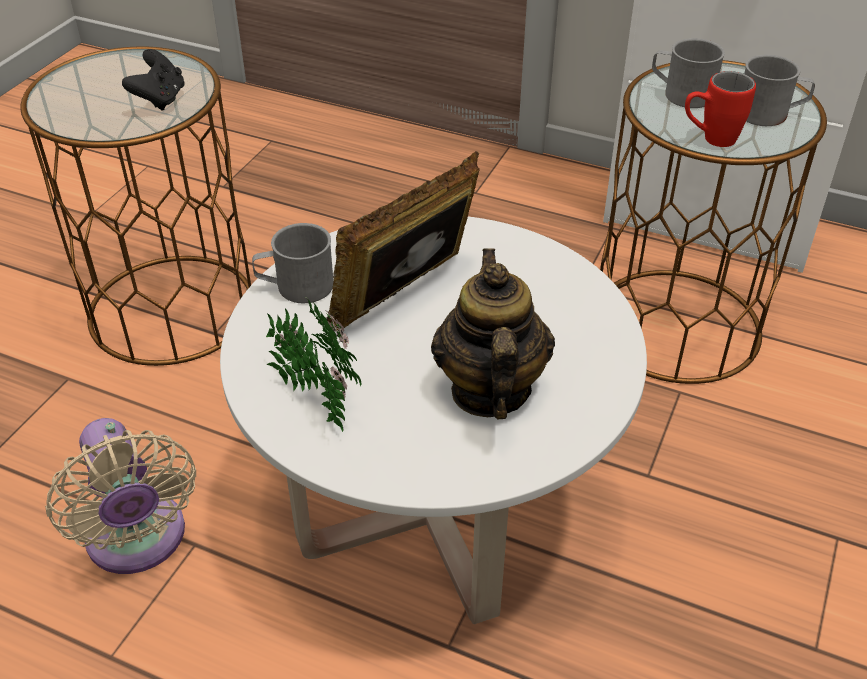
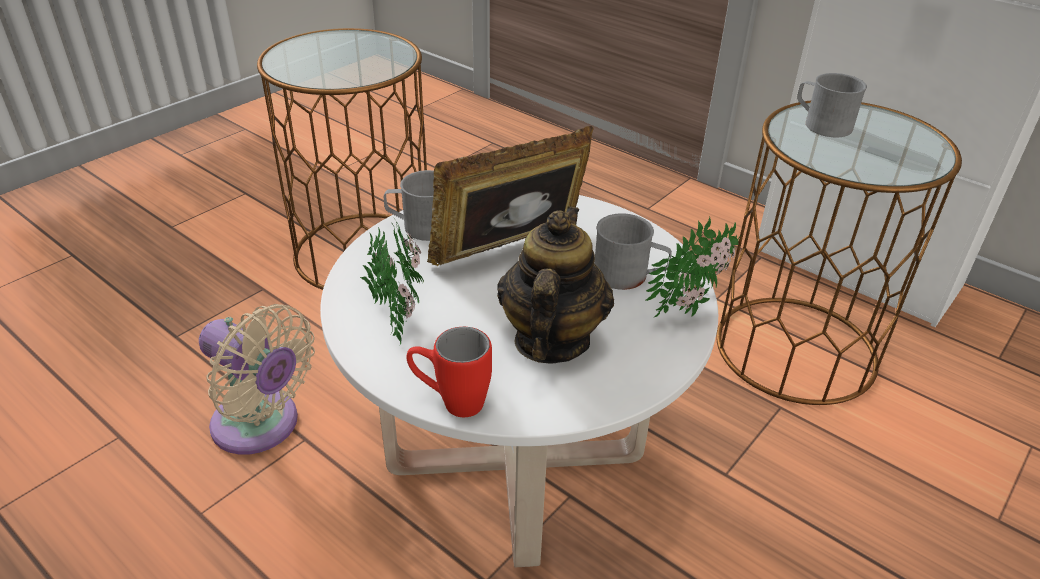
camera: 15 degrees right, 5 degrees down
(138, 542) = (261, 426): beige fan -> beige fan turned 45 degrees counterclockwise
(160, 99) = (366, 66): black game controller -> none
(615, 322) = (694, 307): none -> potted plant
(709, 140) = (834, 163): red mug -> red mug (450, 402)
(770, 114) = (904, 152): grey mug -> grey mug (629, 276)

